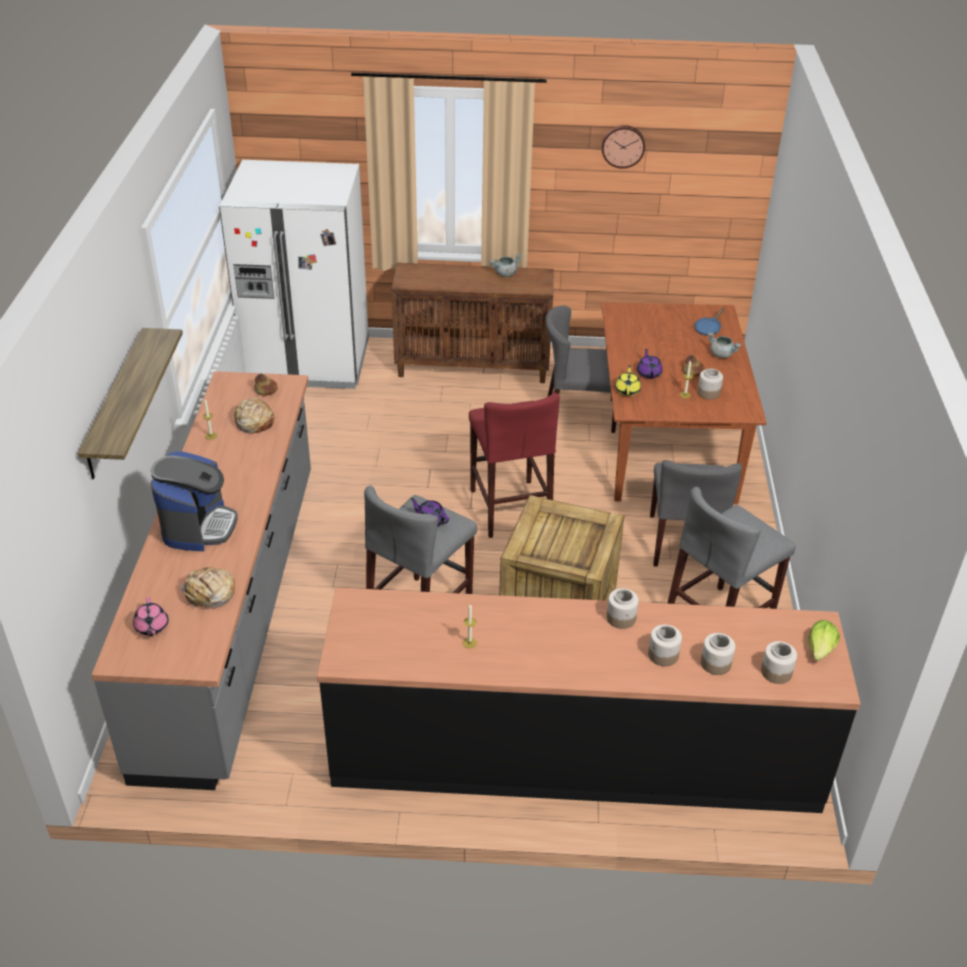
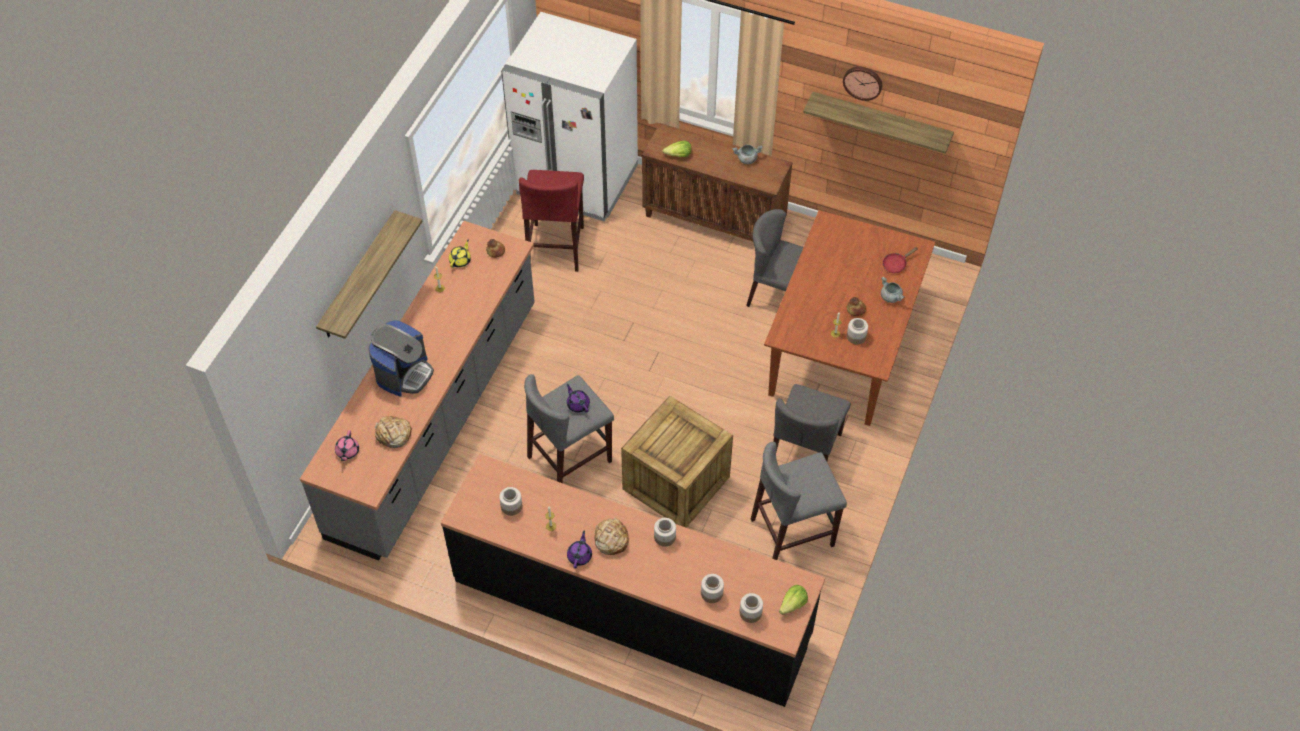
camera: 20 degrees right, 15 degrees up
(254, 422) = (476, 282): bread -> bread (611, 539)
(431, 283) = (678, 155): none -> lettuce
(510, 508) = (680, 379): red stool -> red stool (556, 247)
(627, 390) = (789, 316): yellow teapot -> yellow teapot (460, 260)
(644, 193) = (880, 121): none -> shelf
(649, 373) = (817, 302): purple teapot -> purple teapot (580, 556)
(663, 655) = (678, 575): jar -> jar (511, 506)
(708, 328) = (896, 264): blue frying pan -> red frying pan

